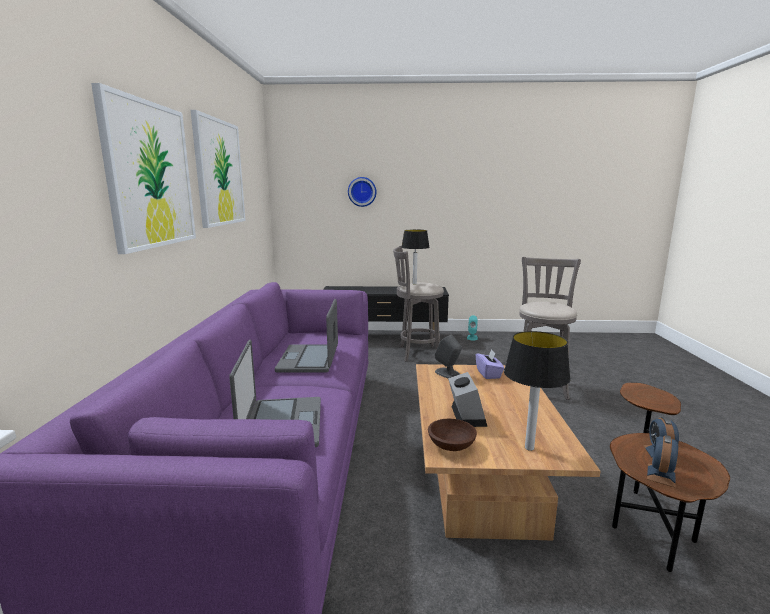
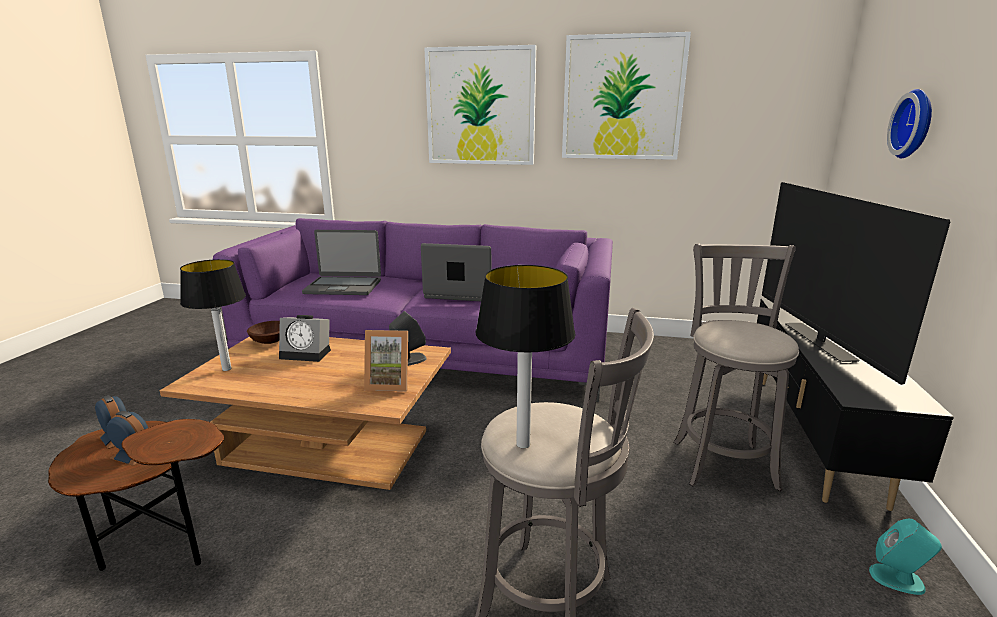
camera: 100 degrees right, 5 degrees up
(384, 291) = (819, 342): none -> television
(414, 284) = (753, 327): table lamp -> table lamp (522, 444)
(488, 374) = (389, 383): purple tissue box -> picture frame

